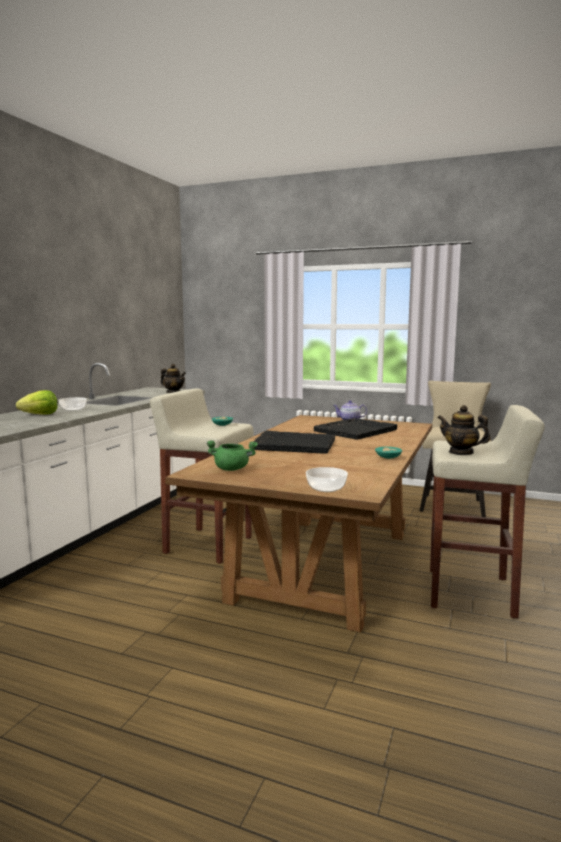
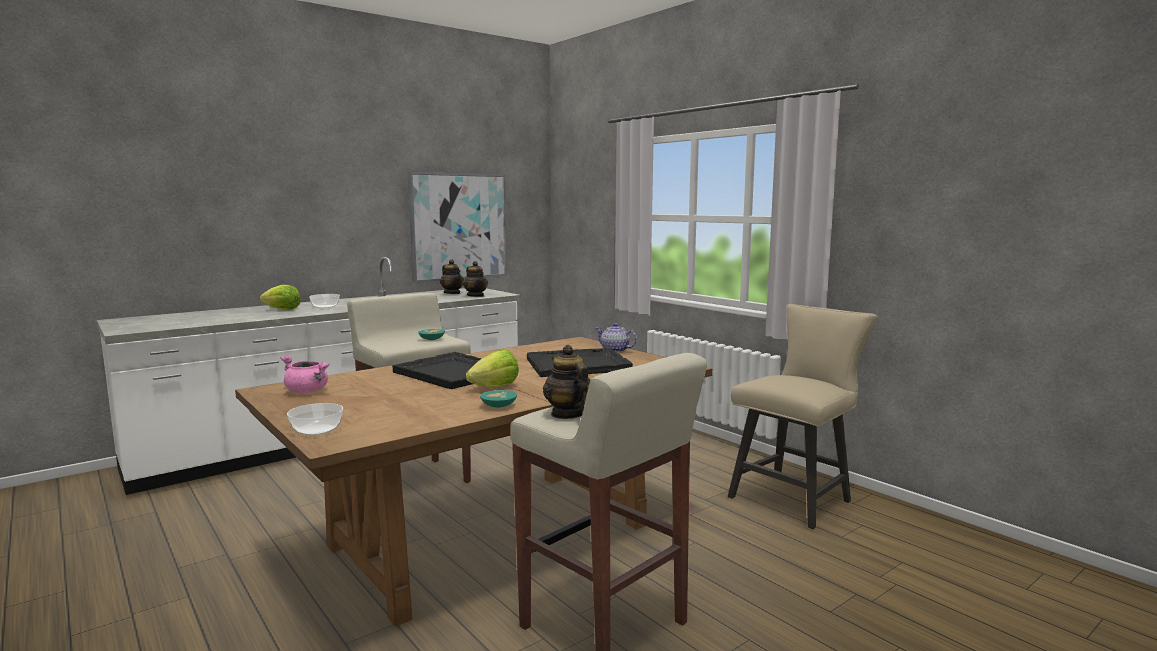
camera: 30 degrees right, 0 degrees up
(132, 335) = (458, 226): none -> picture
(146, 392) = (452, 293): none -> teapot
(232, 469) = (308, 391): green cooking pot -> pink cooking pot
(349, 448) = (495, 387): none -> lettuce

